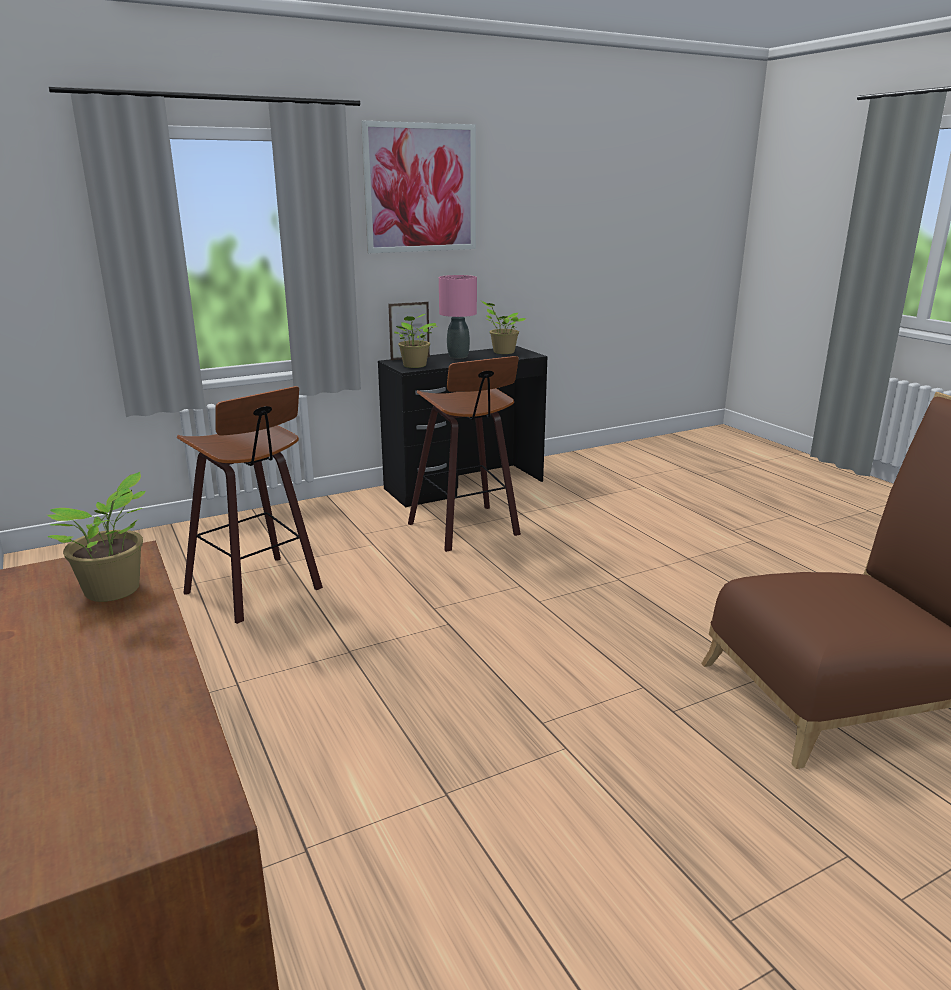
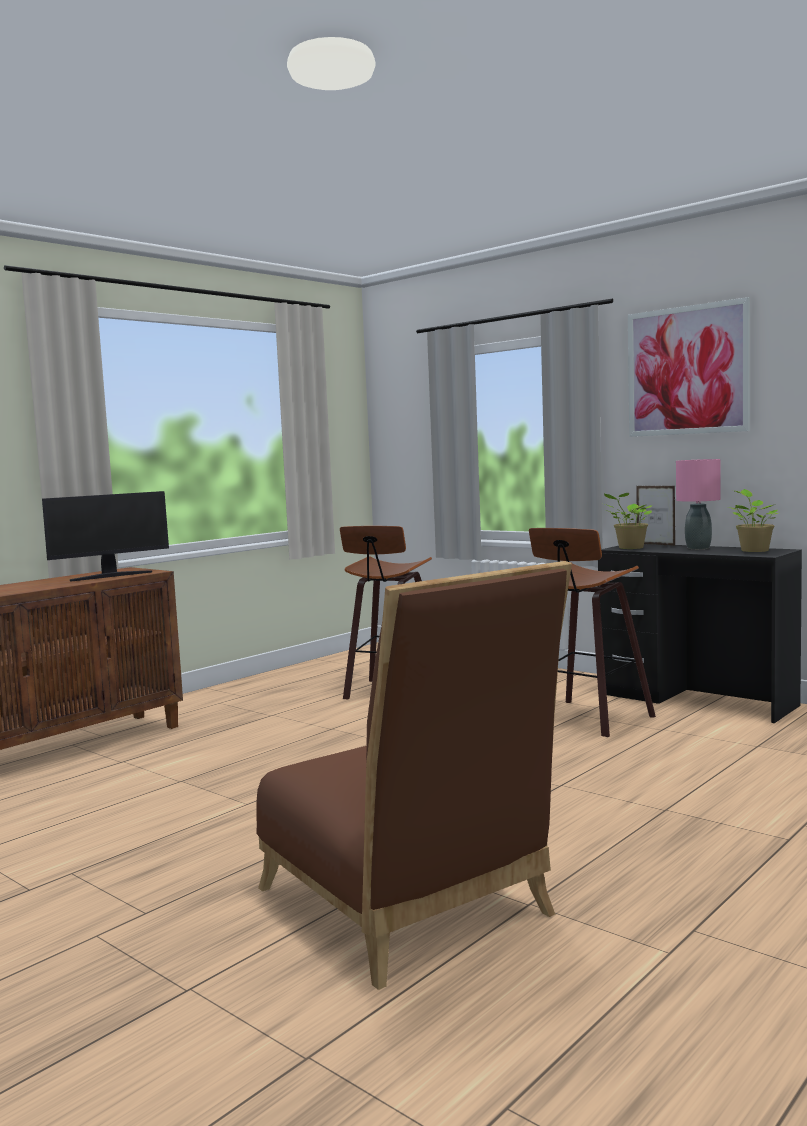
camera: 70 degrees right, 15 degrees down
(115, 591) = (111, 576): potted plant -> monitor

